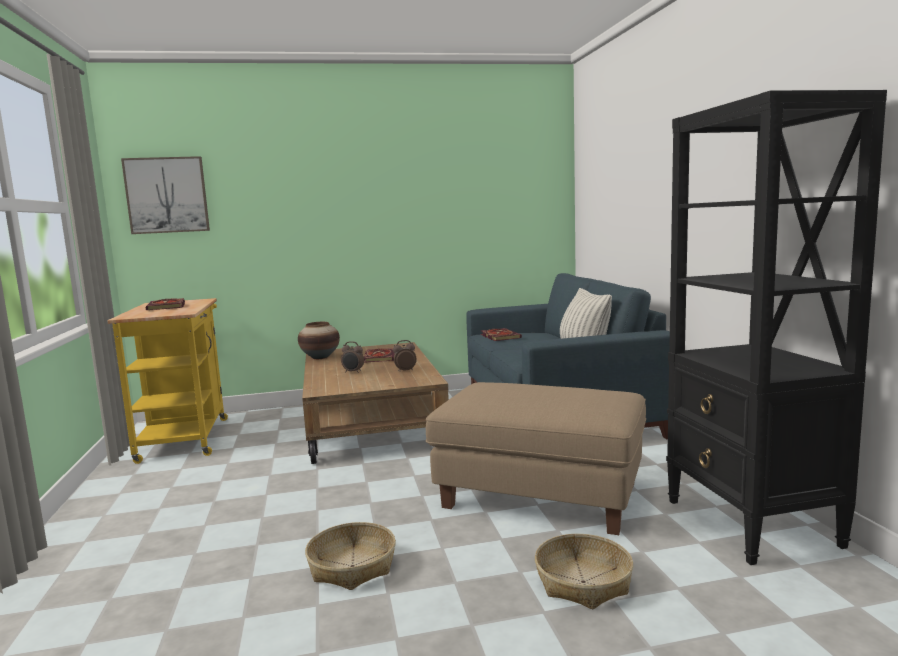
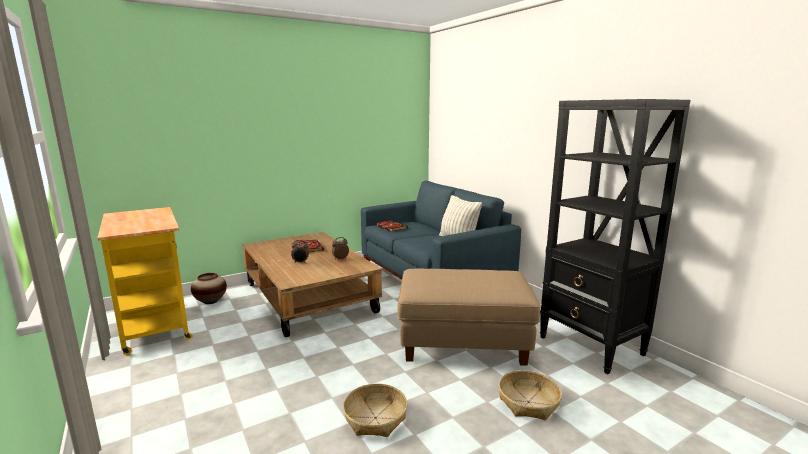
camera: 20 degrees left, 5 degrees up
(167, 195) = (117, 118): picture -> none
(167, 307) = (137, 219): book -> none
(320, 357) = (260, 250): vase -> vase (210, 301)

